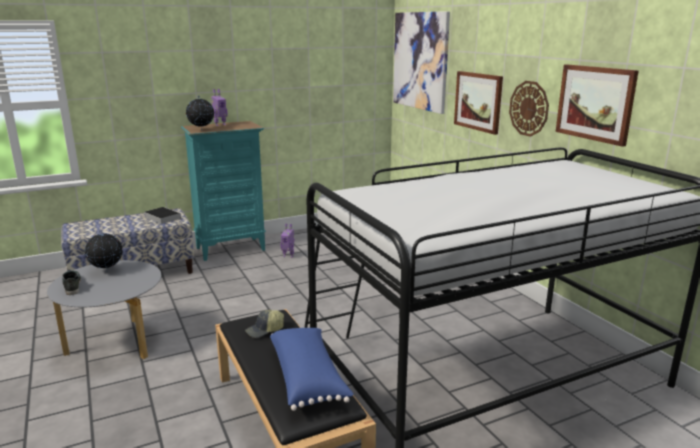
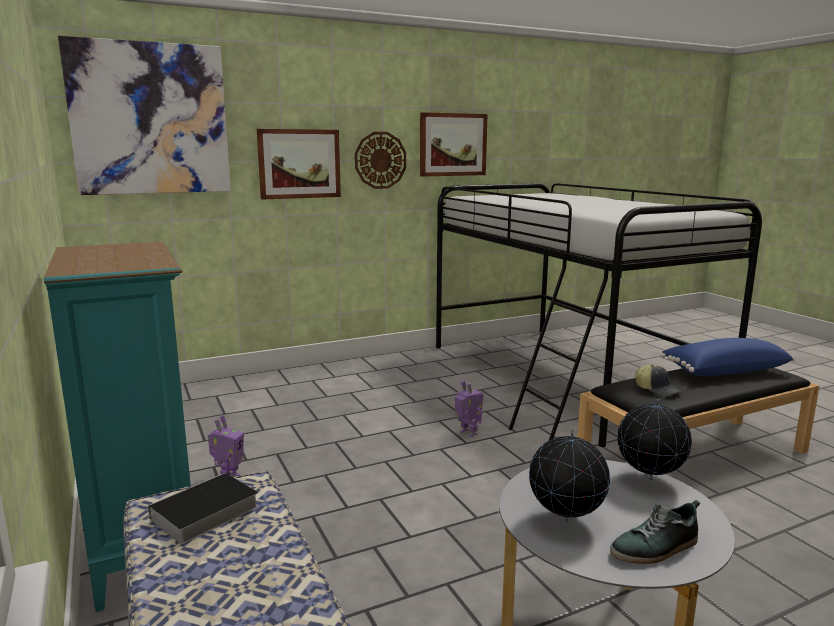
camera: 90 degrees left, 5 degrees down
(201, 130) = (147, 263): globe -> globe (649, 479)
(220, 124) = (84, 257): toy robot -> toy robot (468, 433)

